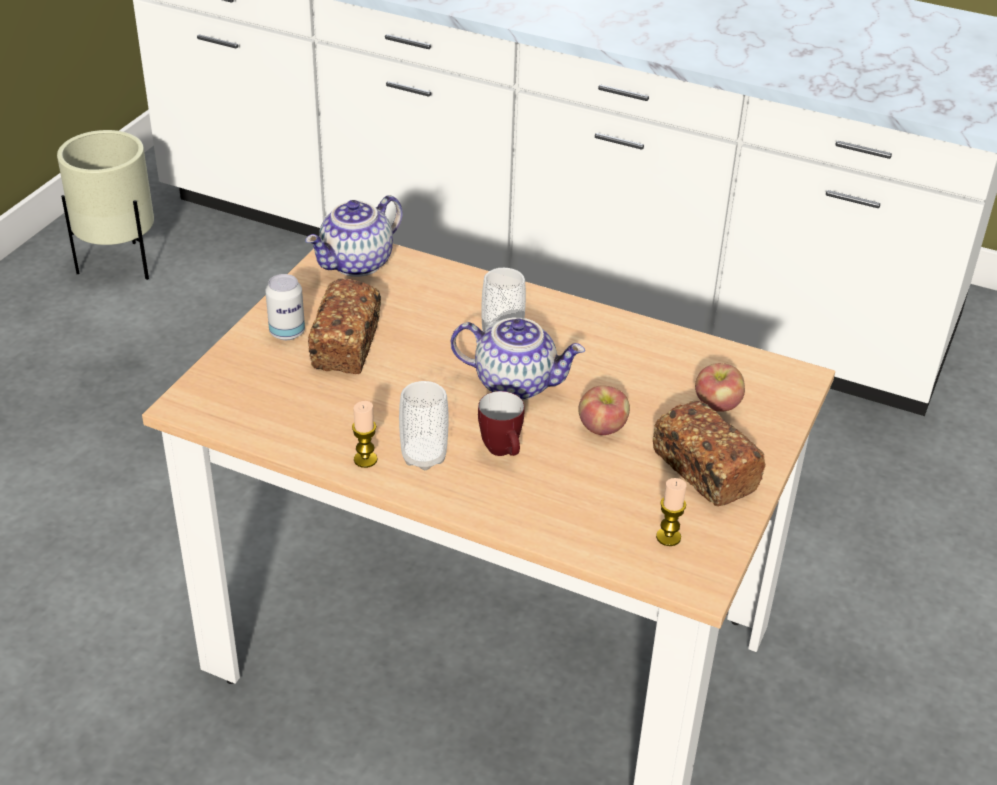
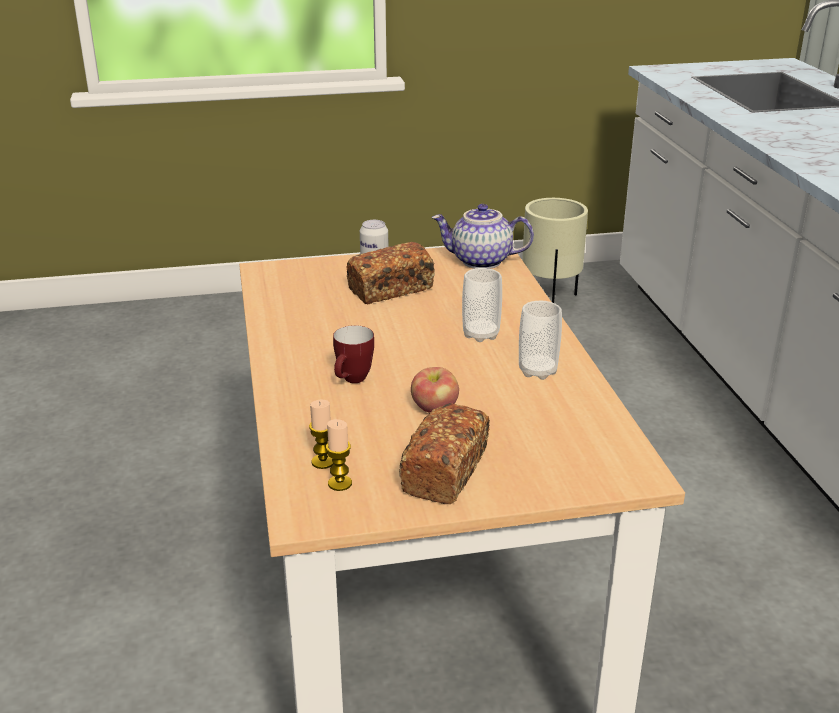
camera: 55 degrees right, 10 degrees down
(365, 459) = (281, 338): candle -> candle (323, 462)
(424, 457) = (310, 356): cup -> cup (537, 371)
(516, 383) = (437, 358): teapot -> none
(717, 405) = (539, 448): apple -> none

